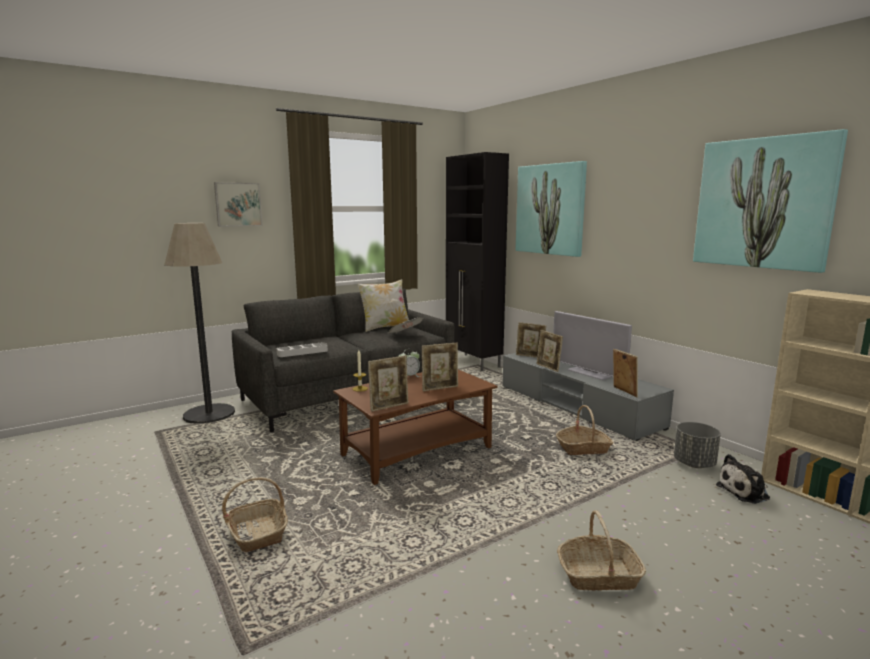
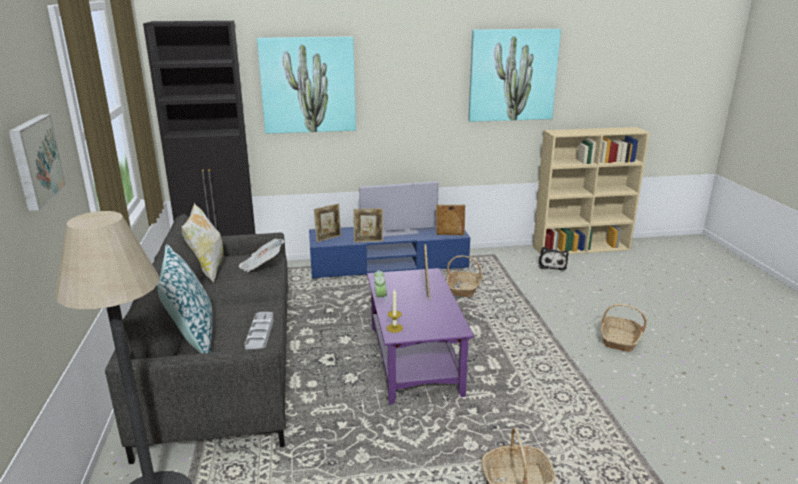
camera: 65 degrees left, 10 degrees up
(290, 342) = (192, 338): none -> pillow
(389, 406) = (457, 323): picture frame -> none
(417, 451) = (413, 359): brown coffee table -> purple coffee table
(577, 406) = (388, 264): grey tv stand -> blue tv stand
(694, 464) = (511, 264): grey planter -> none

